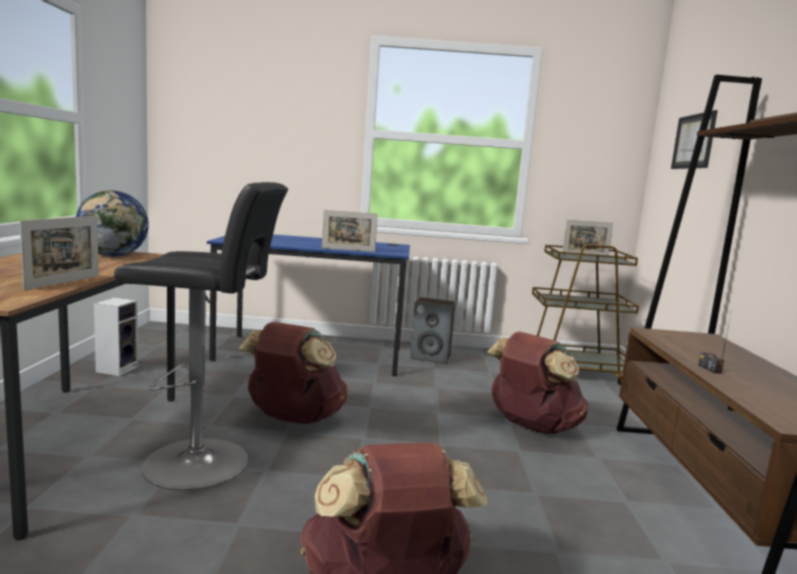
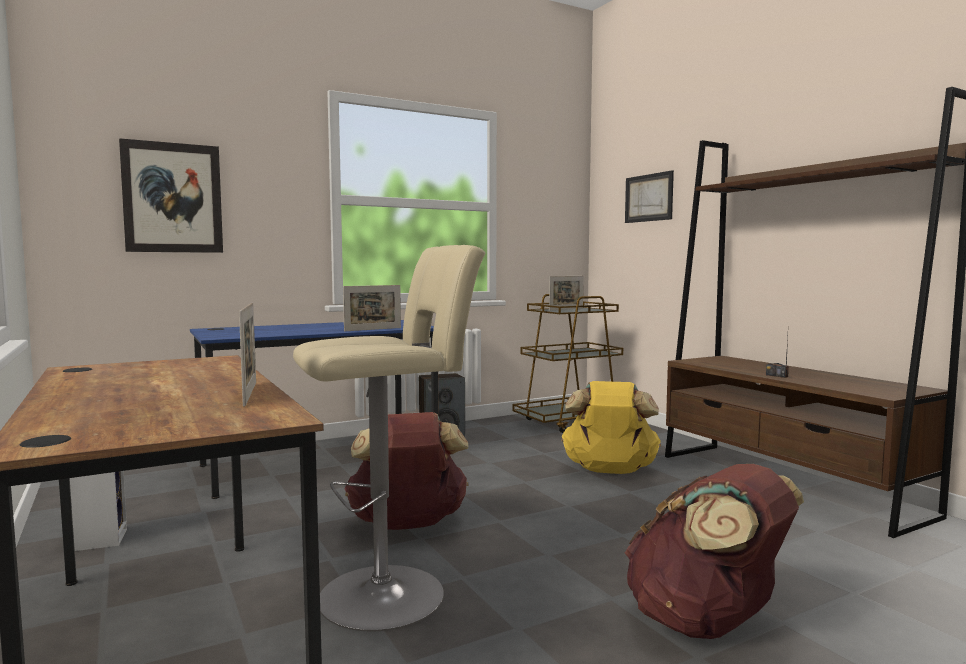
camera: 30 degrees left, 5 degrees down
(114, 256) = (173, 365): globe -> none
(204, 463) = (391, 593): black stool -> beige stool
(242, 129) = (173, 198): none -> picture
(531, 427) = (609, 471): brown backpack -> yellow backpack

